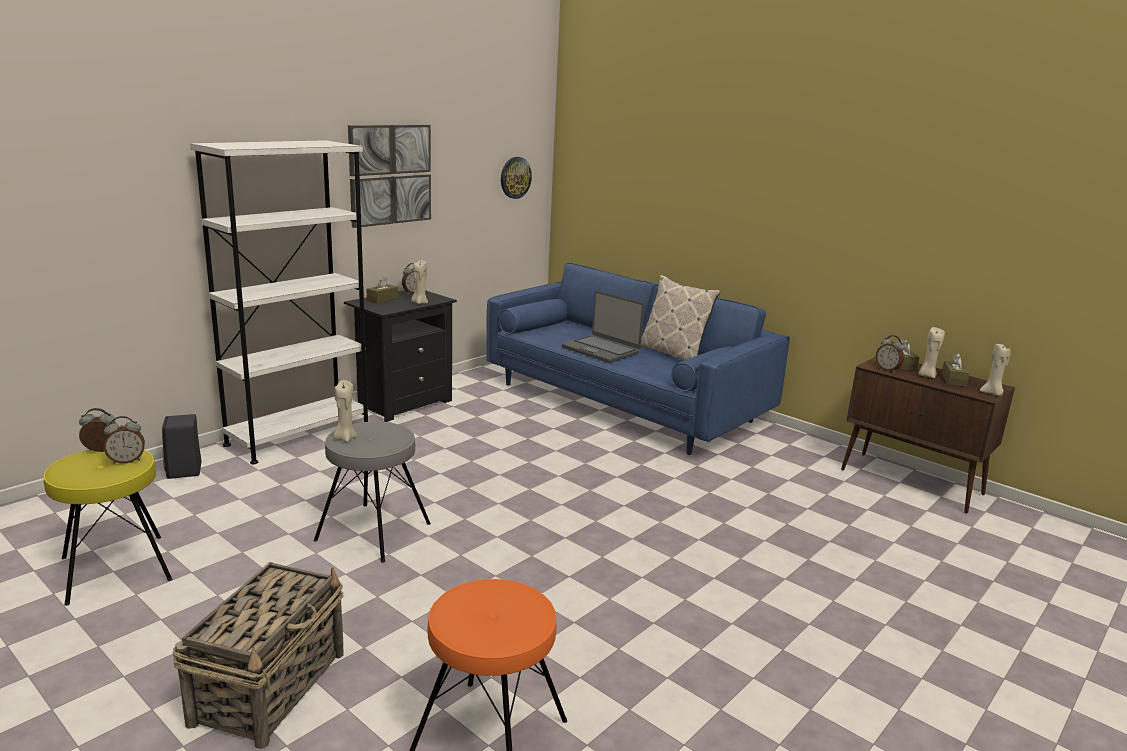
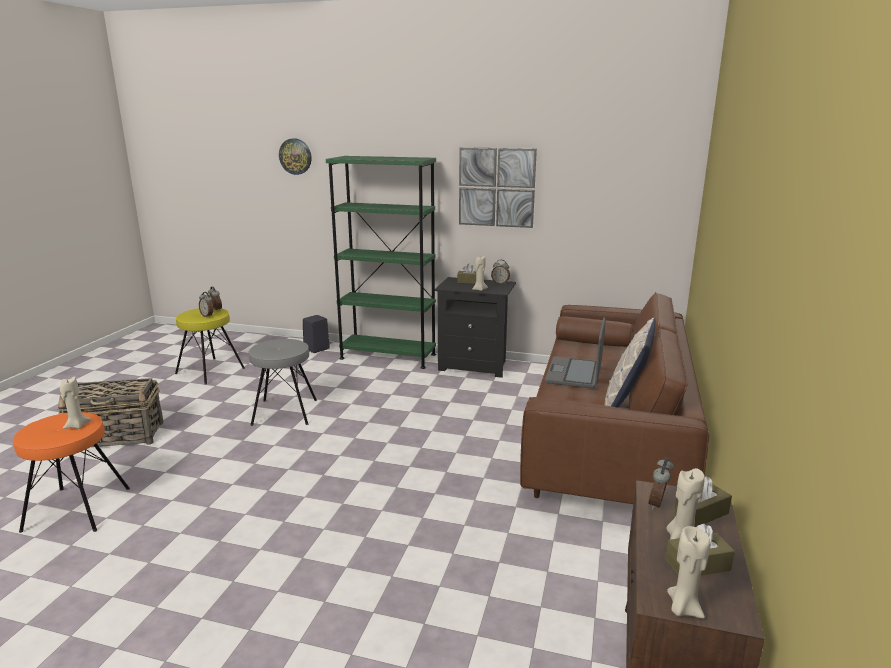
camera: 65 degrees right, 0 degrees up
(299, 435) = (388, 356): white bookcase -> green bookcase
(345, 438) = (269, 342): beige candle -> beige candle (77, 425)
(515, 177) = (641, 202): wall clock -> wall clock (295, 156)
(624, 402) = (608, 439): blue sofa -> brown sofa

